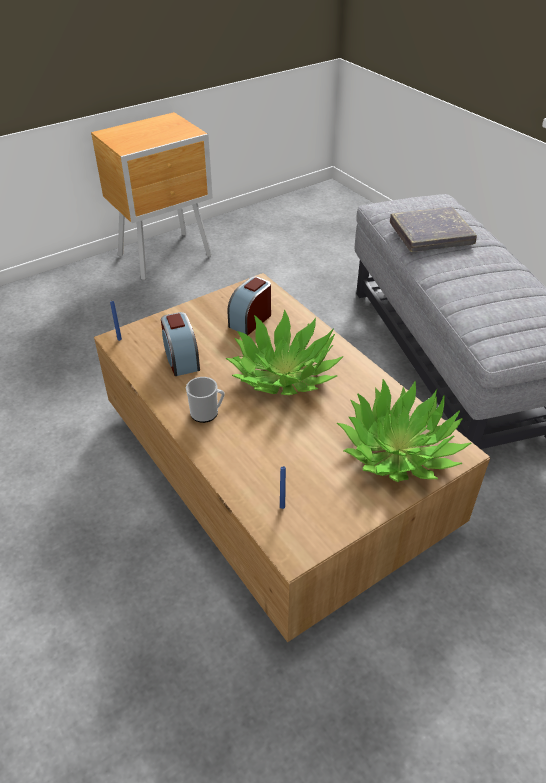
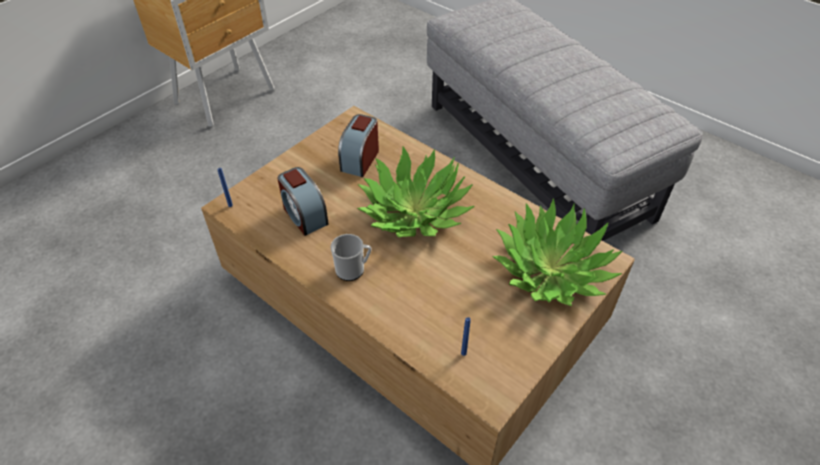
camera: 15 degrees left, 5 degrees up
(431, 234) = (511, 42): grey book -> none

